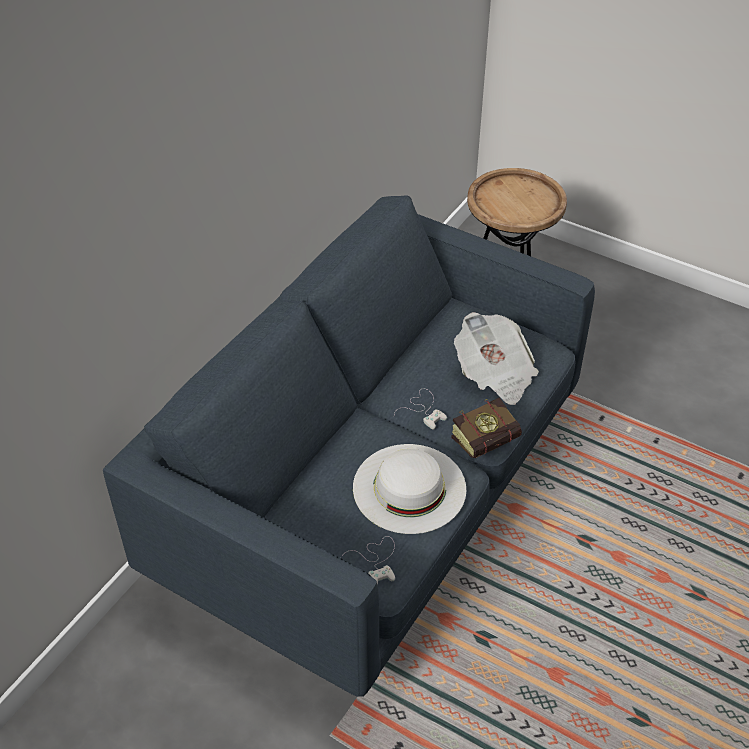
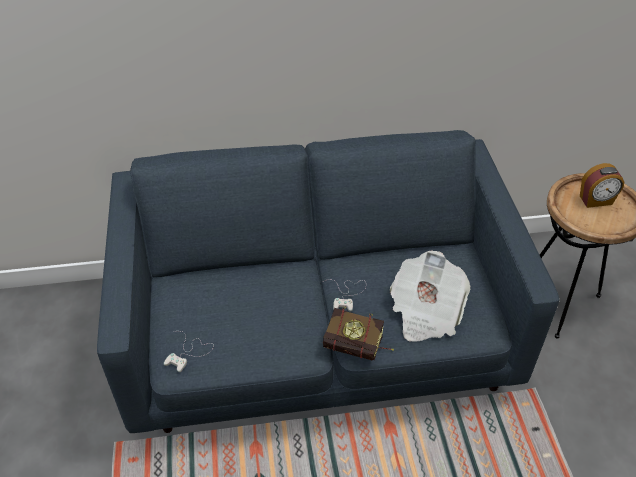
camera: 50 degrees right, 0 degrees up
(409, 488) = (268, 330): white hat -> none
(510, 195) = (596, 201): none -> alarm clock

